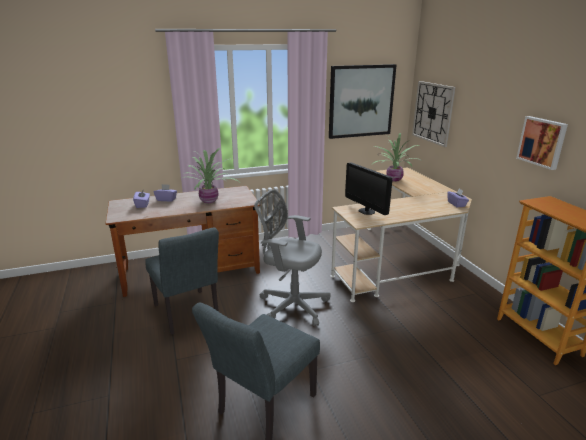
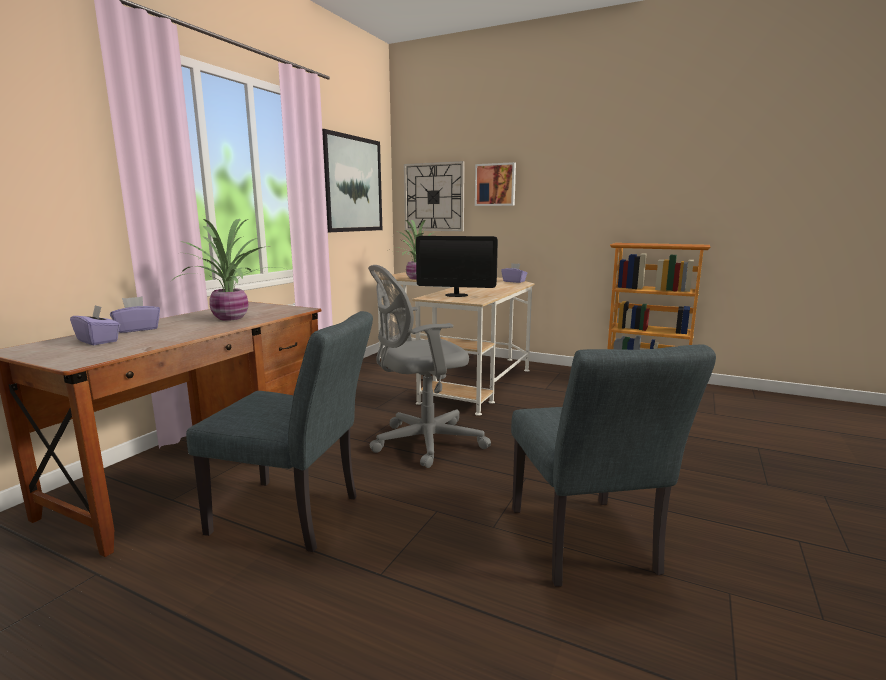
camera: 45 degrees left, 10 degrees down
(542, 142) = (592, 194): picture -> picture (495, 184)

